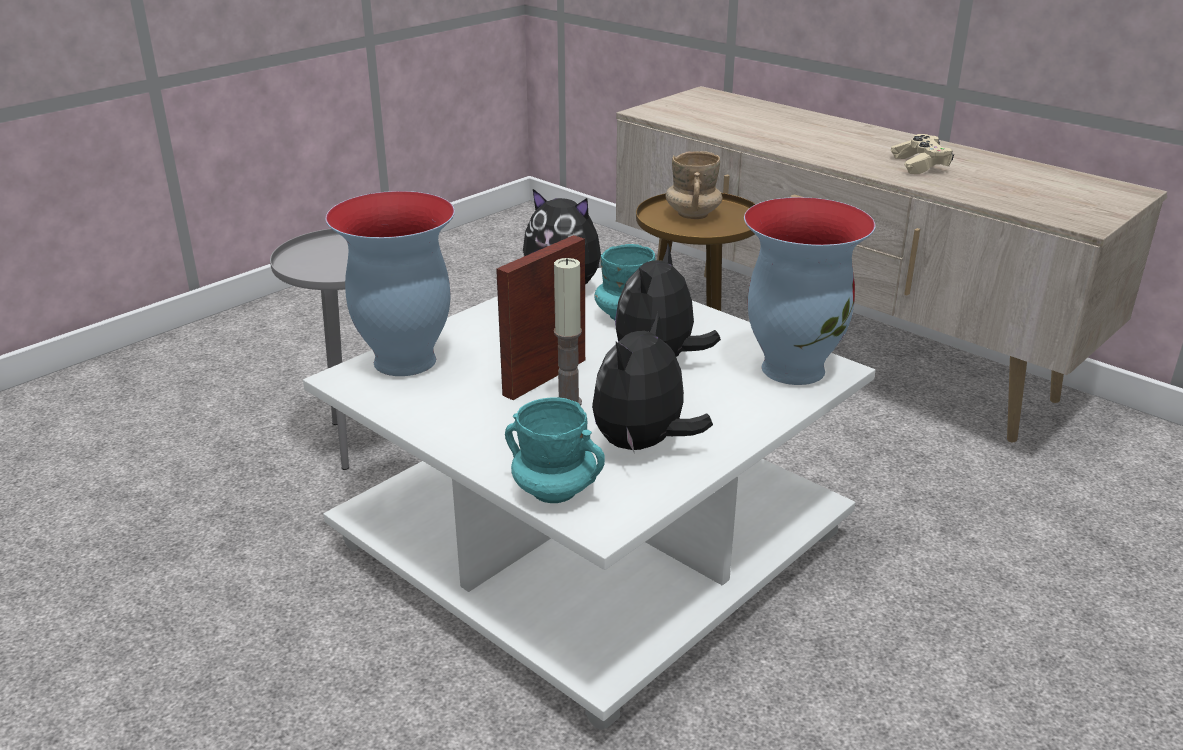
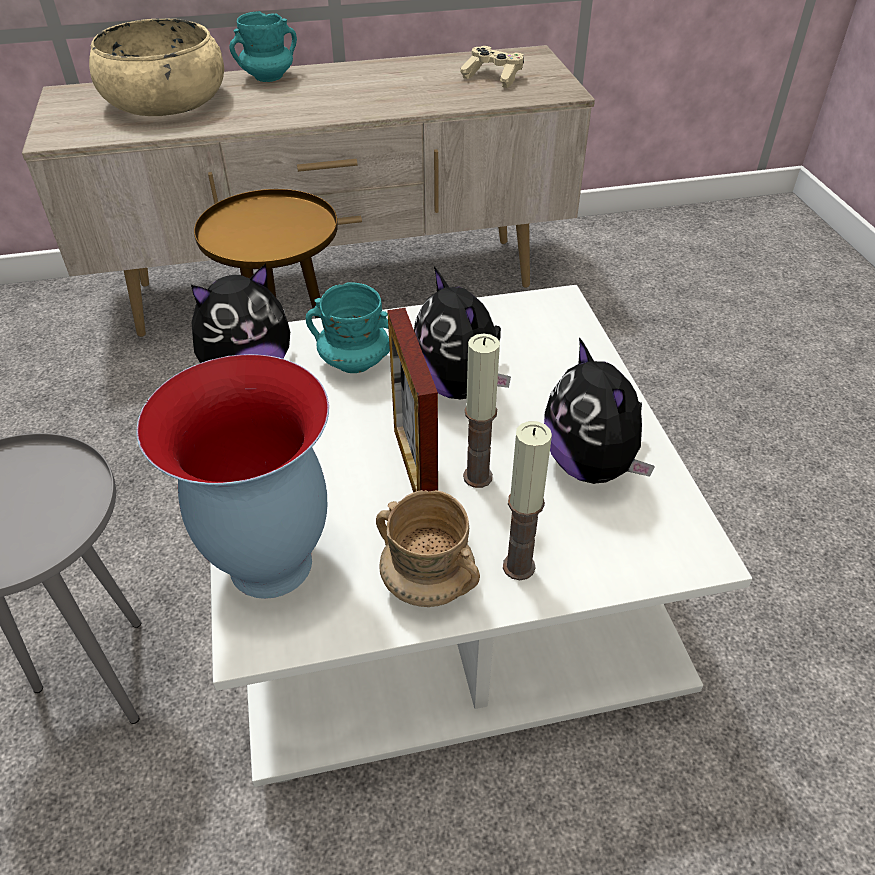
camera: 55 degrees left, 15 degrees up
(498, 447) = (519, 566): none -> candle
(555, 491) = (626, 560): turquoise mug -> turquoise mug (268, 77)
(692, 214) = (253, 228): beige mug -> beige mug (427, 583)
(751, 117) = (165, 101): none -> beige bowl
(792, 368) = (539, 320): vase -> none
(919, 165) = (384, 91): beige game controller -> beige game controller (493, 77)

